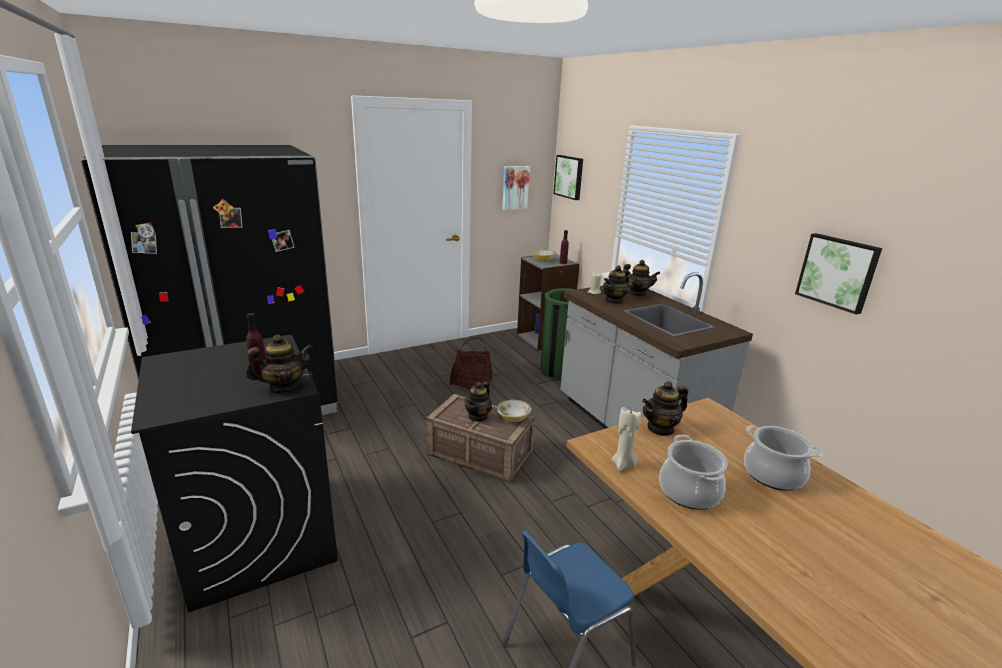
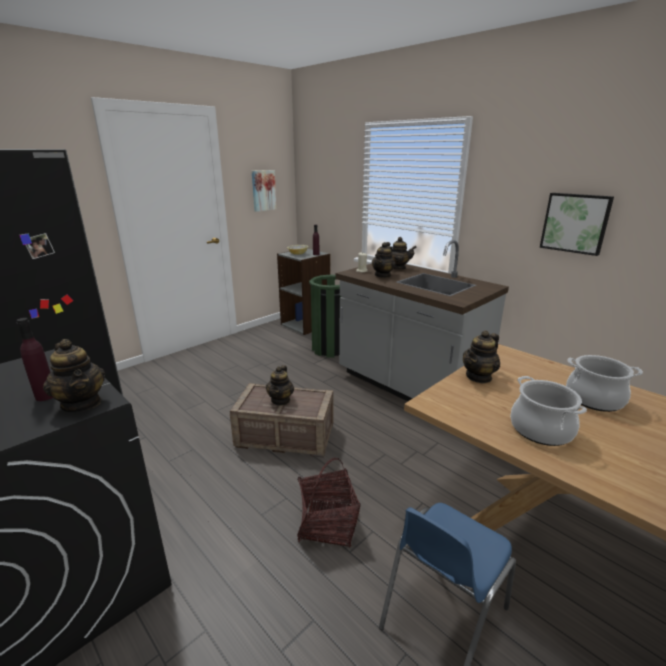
camera: 15 degrees left, 0 degrees up
(283, 387) = (82, 403): teapot -> teapot turned 90 degrees clockwise
(471, 382) = (254, 371): basket -> basket (328, 524)
(513, 418) = (314, 395): bowl -> none
(569, 177) = (311, 177): picture -> none
(623, 464) = (469, 416): beige candle -> none

